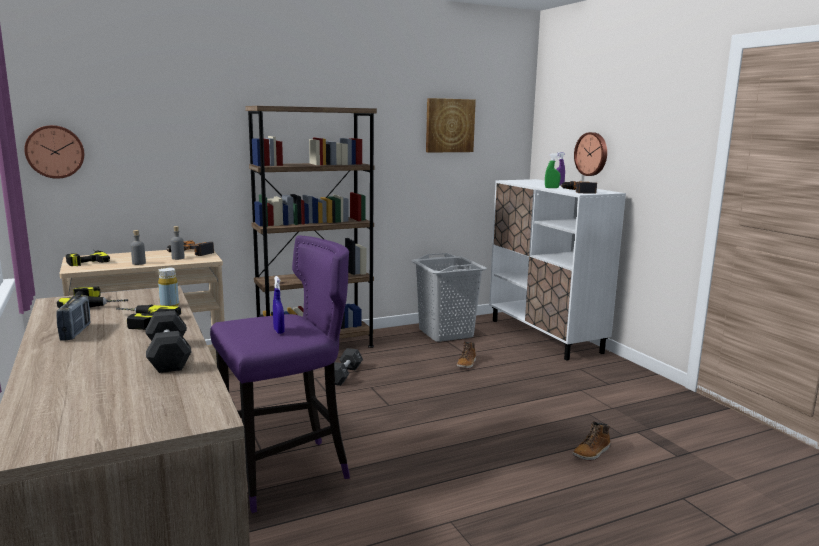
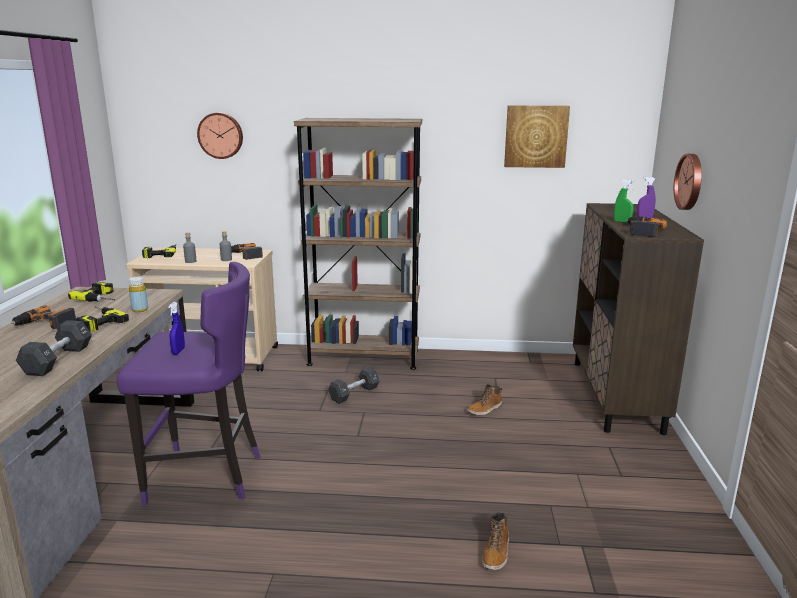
camera: 30 degrees right, 5 degrees up
(55, 151) = (150, 159): wall clock -> wall clock (221, 135)
(76, 332) = (45, 324): radio -> power drill
(446, 333) = (505, 368): grey laundry basket -> none
(545, 336) = (615, 395): white cabinet -> brown cabinet
(592, 452) = (496, 552): boot -> boot turned 60 degrees counterclockwise

